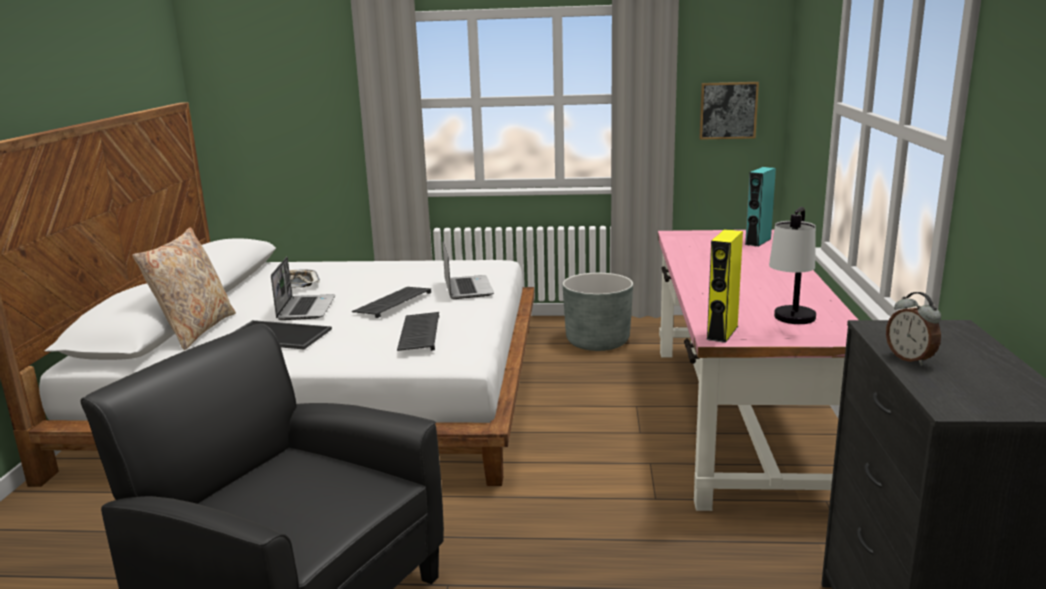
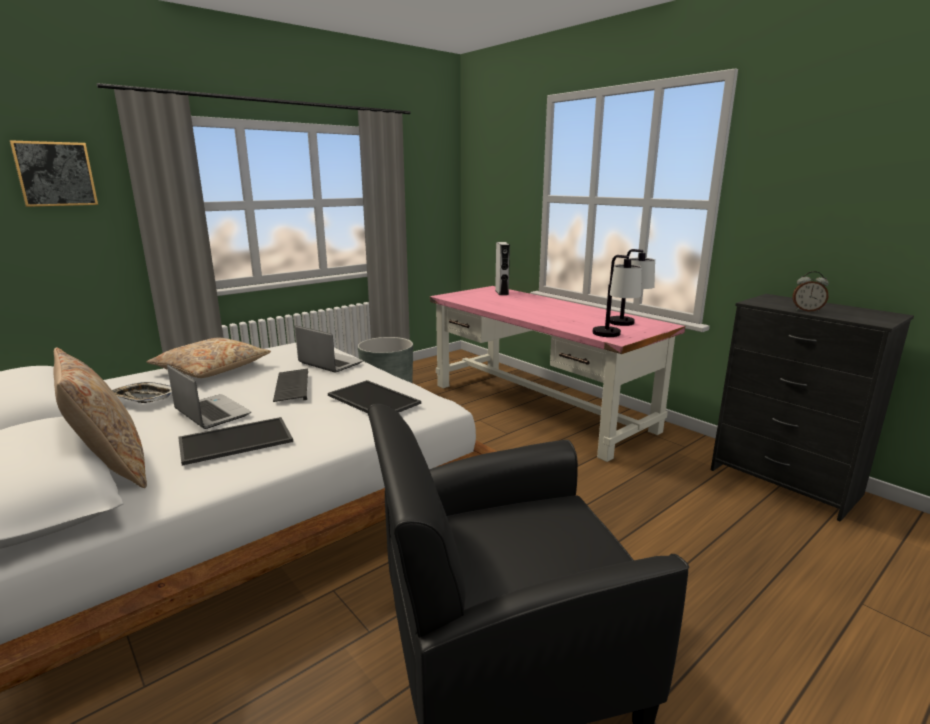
camera: 45 degrees left, 0 degrees up
(378, 270) = (211, 369): none -> beige pillow
(418, 333) = (371, 399): keyboard -> tray
(722, 333) = (613, 337): yellow speaker -> table lamp
(728, 110) = (429, 210): picture -> picture (55, 174)
(758, 241) = (501, 292): turquoise speaker -> grey speaker

